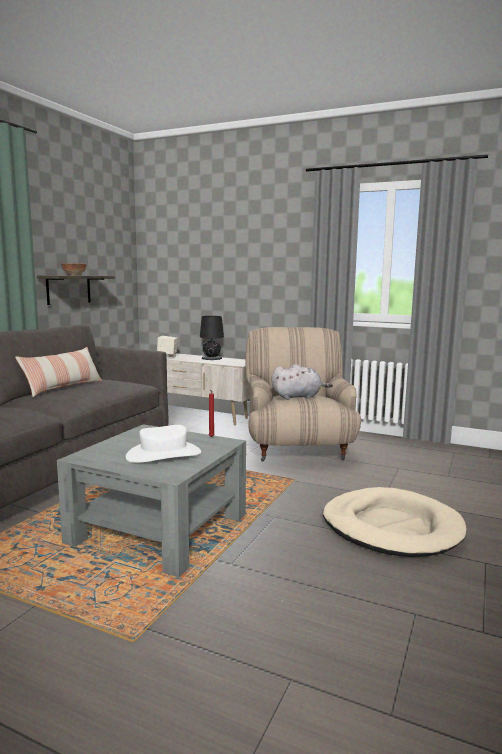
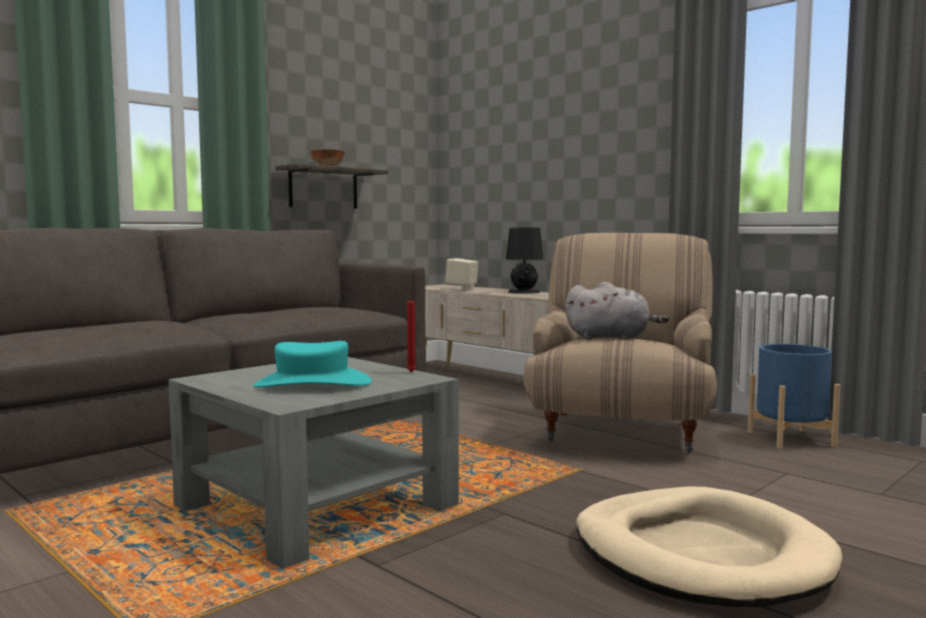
camera: 20 degrees right, 5 degrees down
(63, 387) = (272, 309): pillow -> none
(163, 455) = (312, 384): white hat -> turquoise hat
(386, 444) = (790, 439): none -> blue planter

